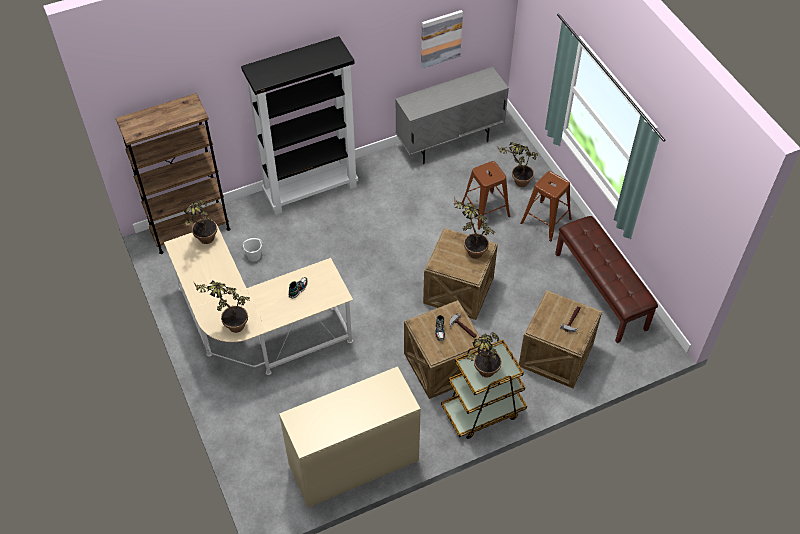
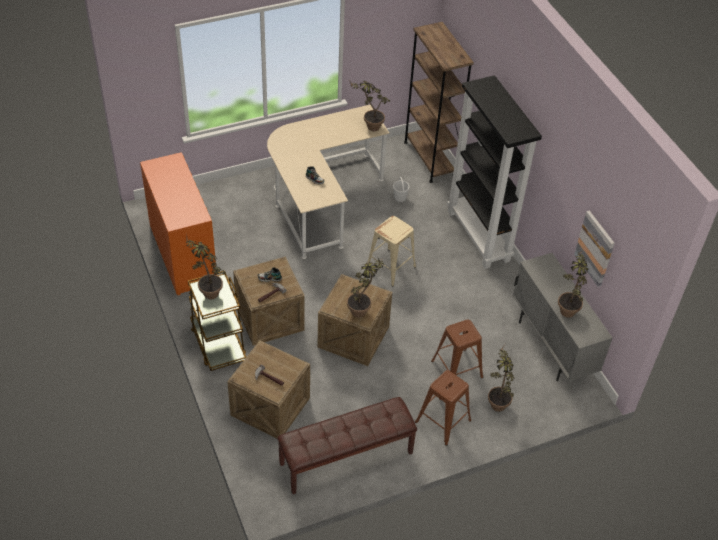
camera: 90 degrees right, 5 degrees down
(230, 325) = (283, 141): potted plant -> potted plant (568, 307)
(354, 464) = (183, 255): beige dresser -> orange dresser
(360, 262) = (391, 267): none -> beige stool

